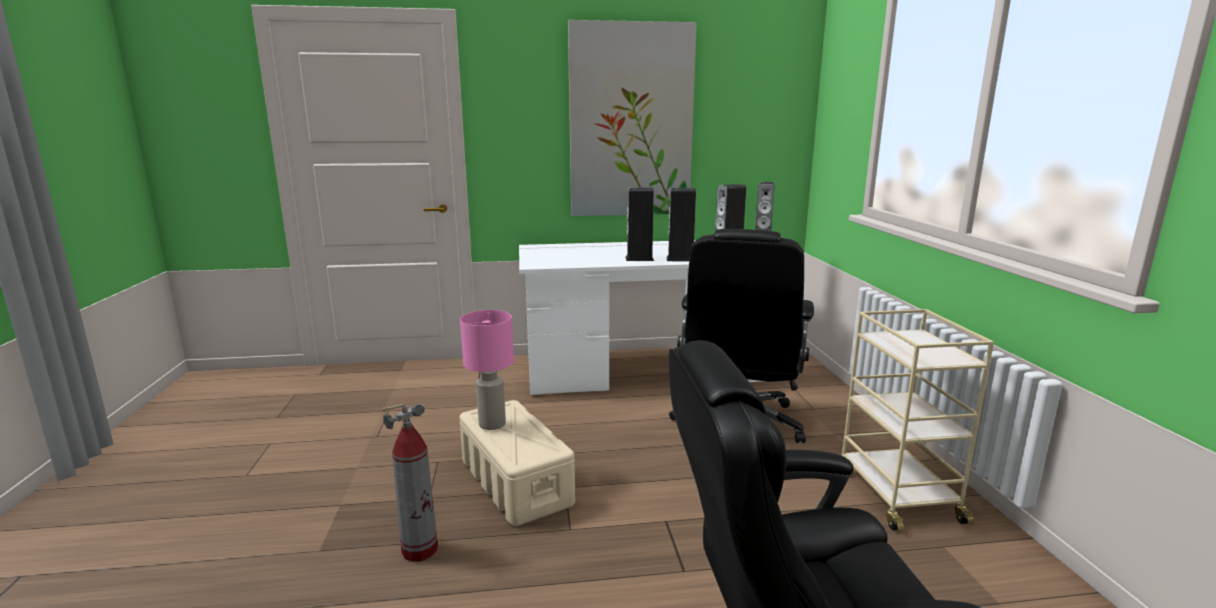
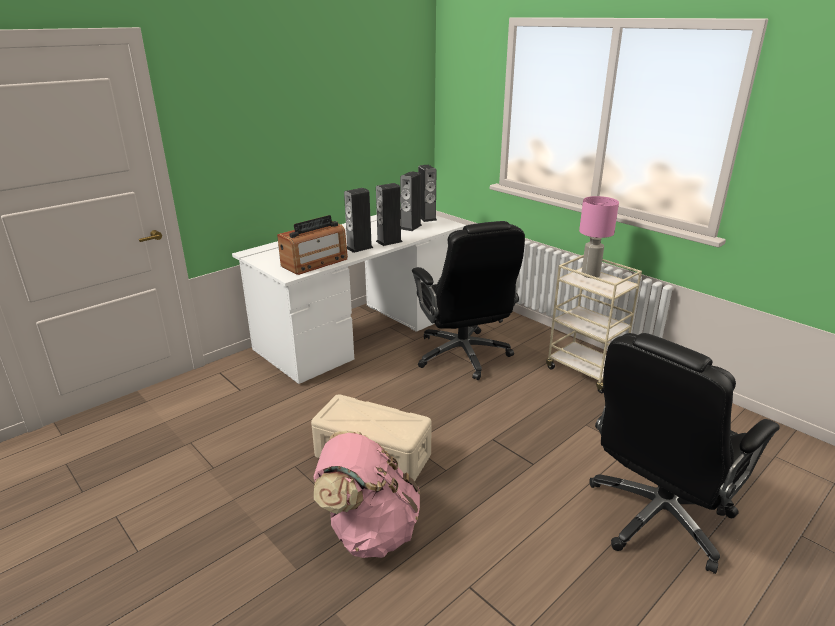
camera: 35 degrees left, 10 degrees up
(420, 550) = (369, 531): fire extinguisher -> pink backpack
(491, 424) = (349, 420): pink table lamp -> pink table lamp (590, 275)
(574, 261) = (315, 262): none -> radio
(631, 122) = (310, 124): picture -> none

